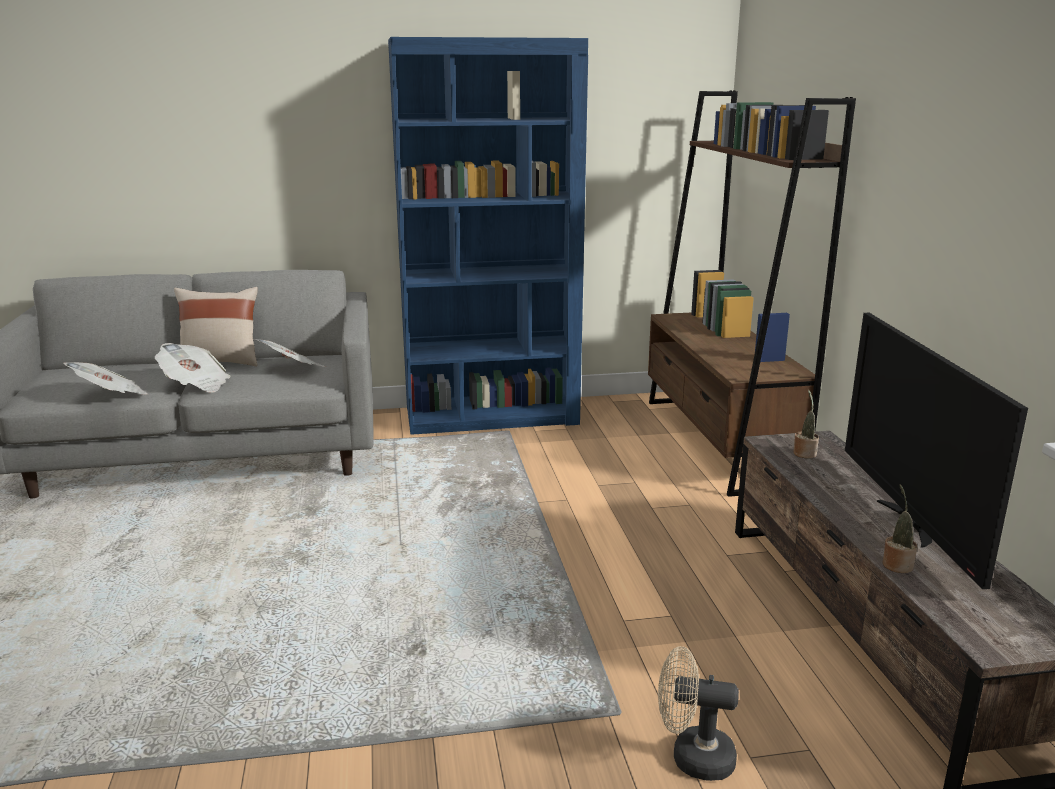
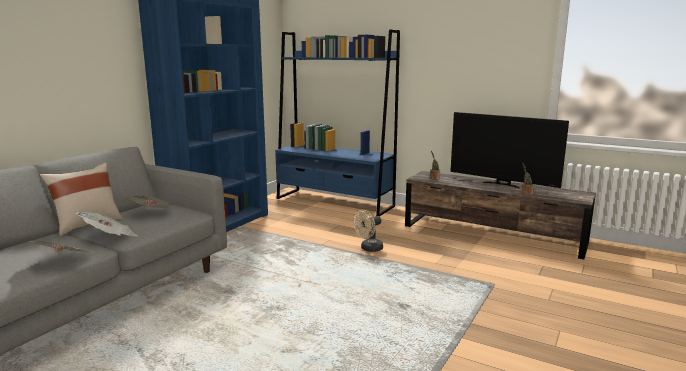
camera: 50 degrees left, 5 degrees down
(692, 757) = (530, 283): beige fan -> beige fan (369, 249)
(719, 441) = (334, 202): brown bookcase -> blue bookcase

